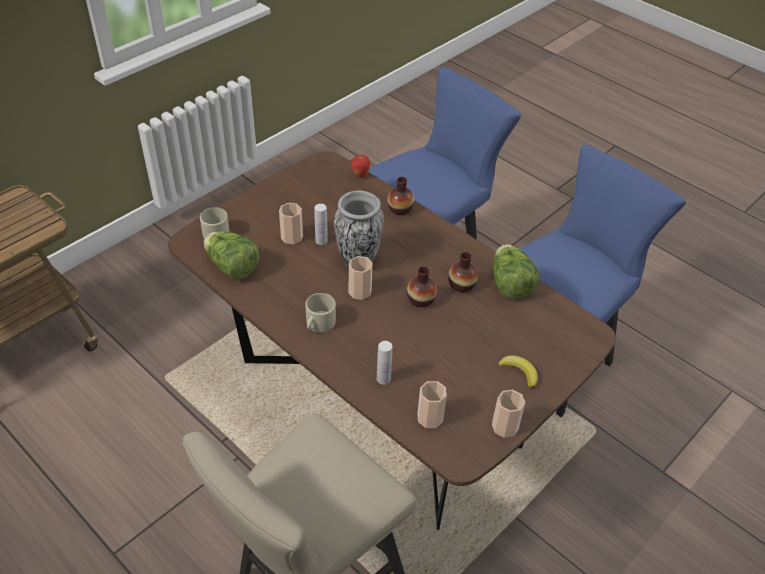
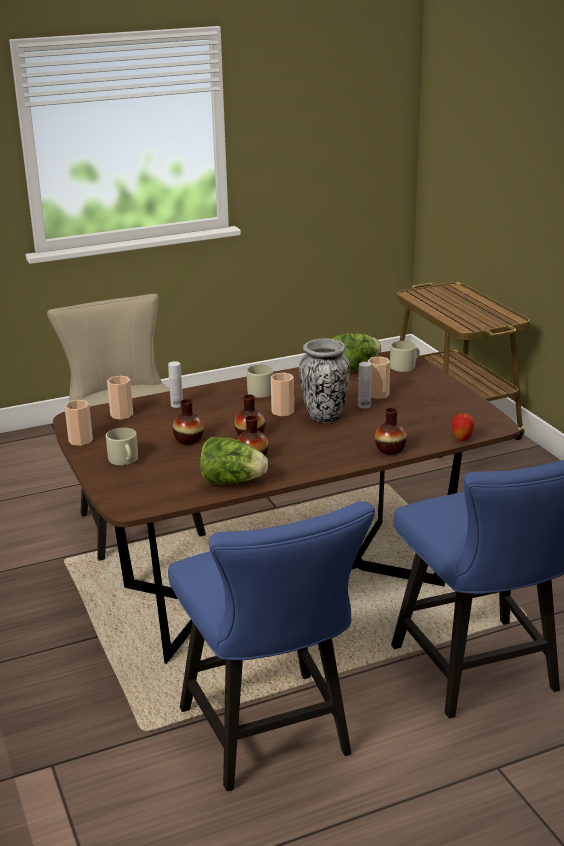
camera: 115 degrees right, 20 degrees down
(454, 340) = (188, 440): none -> vase
(520, 372) = (124, 460): banana -> beige mug

